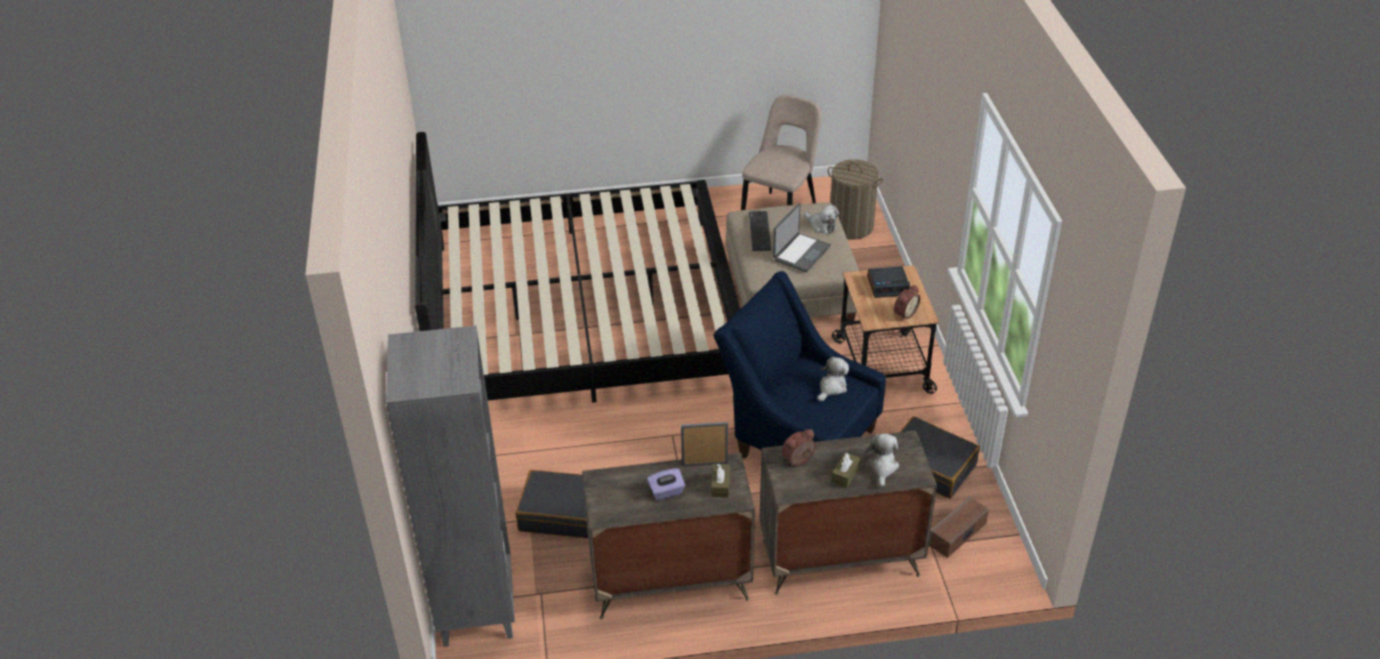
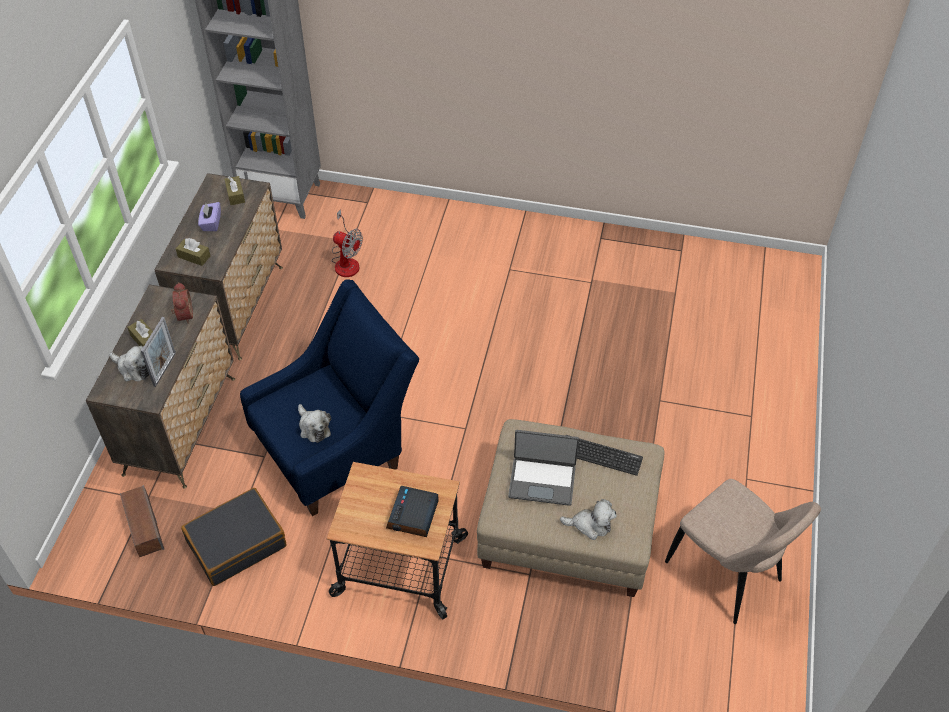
camera: 110 degrees right, 10 degrees up
(562, 513) = (346, 261): black suitcase -> fan
(582, 312) = (605, 334): bed -> none
(614, 490) = (235, 195): none -> brown tissue box
(704, 463) = (224, 254): picture frame -> picture frame (164, 369)
(800, 253) = (542, 480): laptop -> laptop turned 45 degrees counterclockwise
(821, 226) = (590, 525): plush toy -> plush toy turned 150 degrees counterclockwise
(851, 226) = (676, 647): laundry basket -> none
(904, 313) = (358, 510): alarm clock -> none

